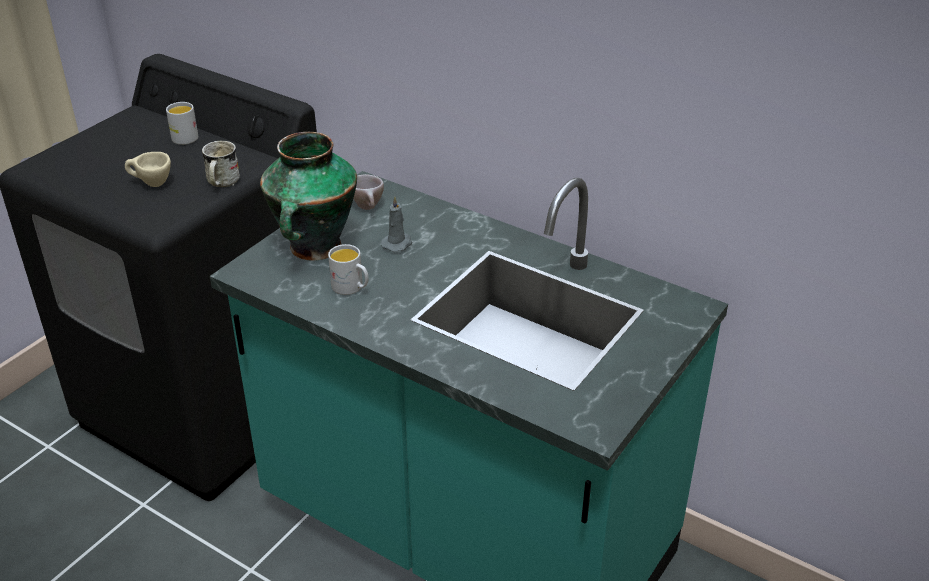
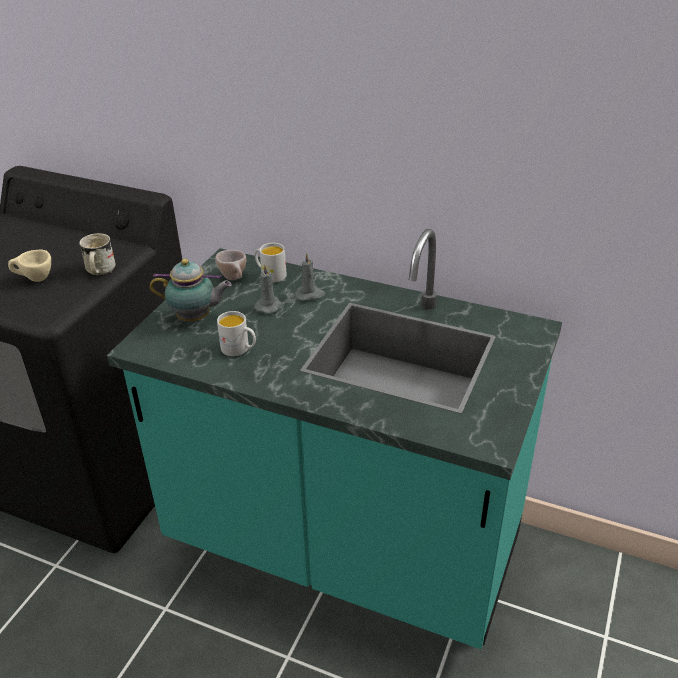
camera: 10 degrees left, 0 degrees up
(182, 136) = (53, 235): white mug -> white mug (270, 275)
(314, 248) = (196, 318): vase -> teapot
(447, 236) = (310, 295): none -> grey candle

